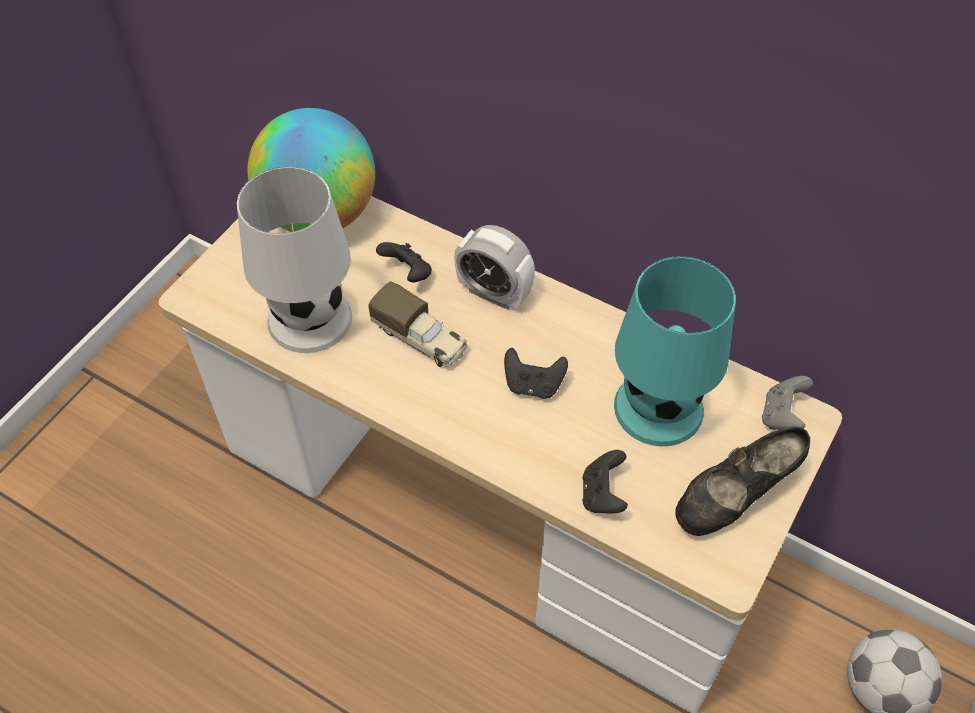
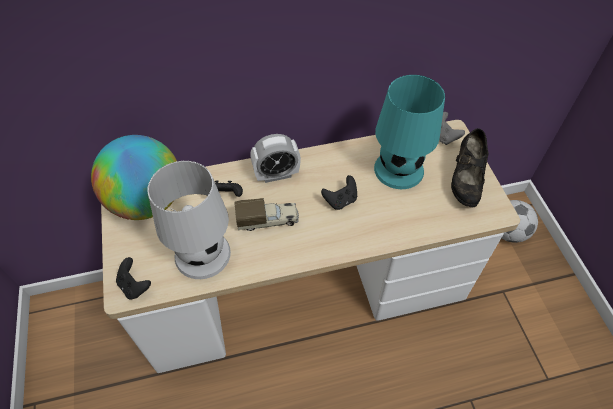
camera: 45 degrees left, 0 degrees up
(602, 494) = (421, 221): black game controller -> black game controller (135, 286)

